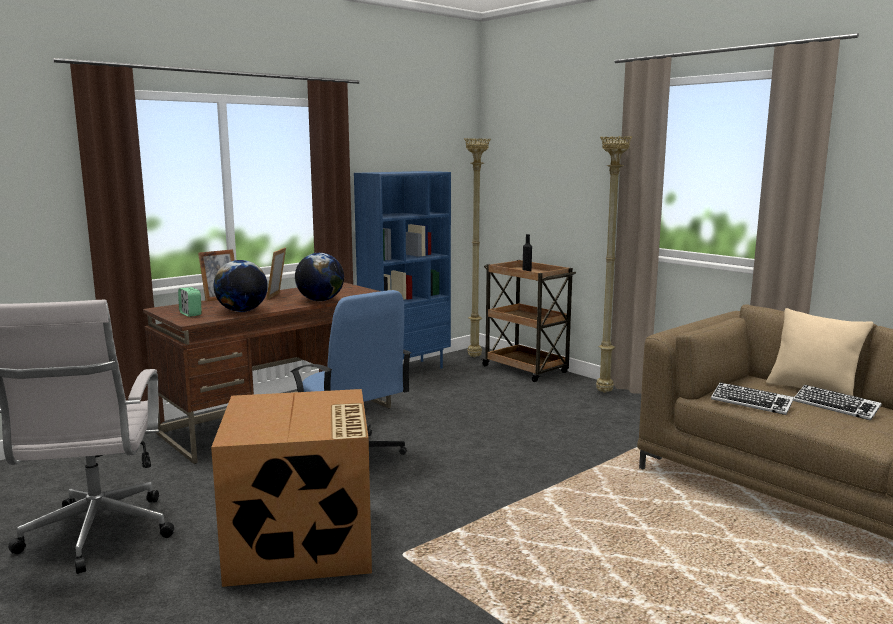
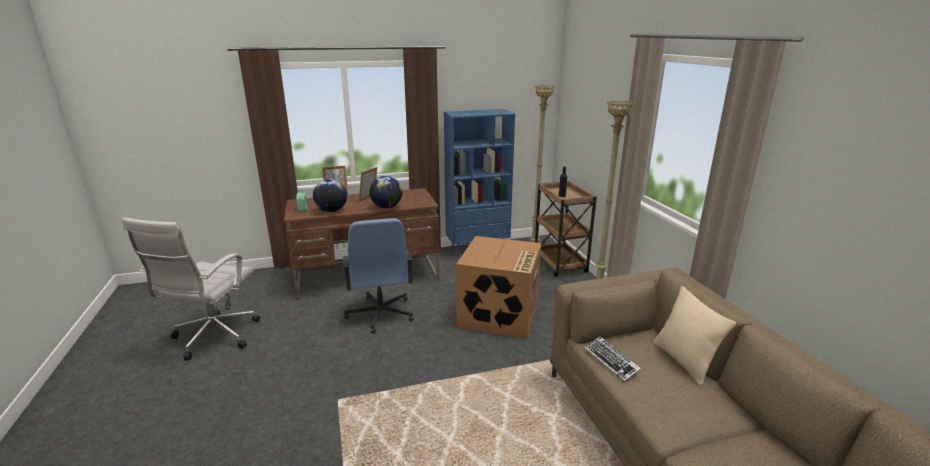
camera: 25 degrees right, 10 degrees up
(302, 542) = (298, 373): cardboard box -> cardboard box (499, 315)
(835, 407) = (678, 385): keyboard -> none

